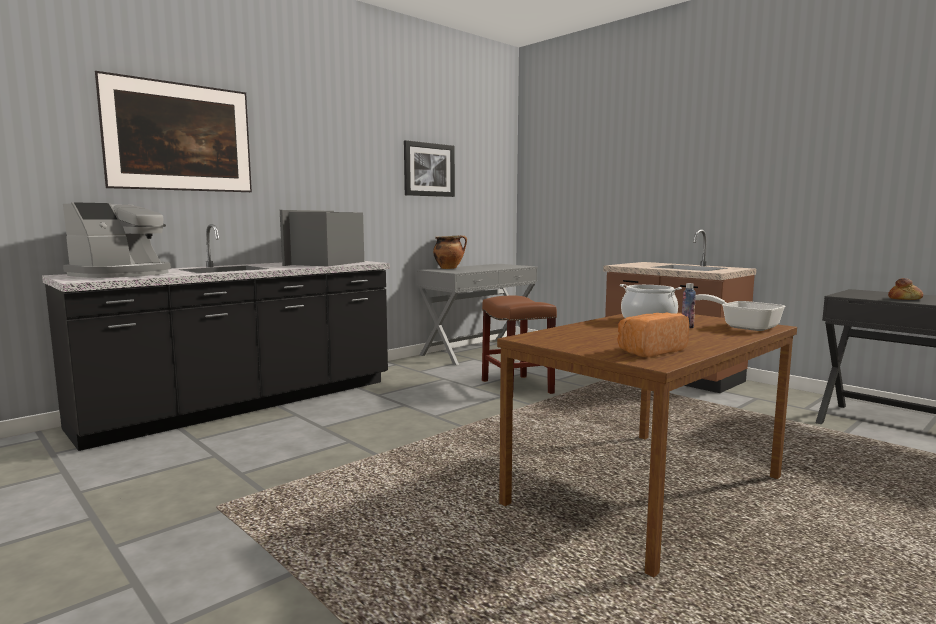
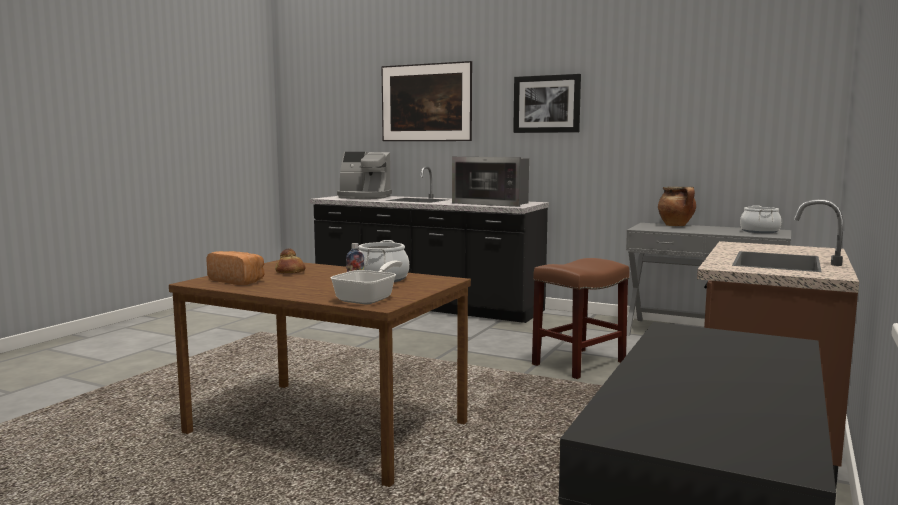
camera: 70 degrees right, 0 degrees up
(327, 263) = (493, 203): microwave -> microwave turned 150 degrees counterclockwise
(429, 169) = (669, 108): picture -> picture (546, 104)
(500, 265) = (759, 231): none -> cooking pot
(905, 299) = (687, 356): bread -> bread (290, 272)

